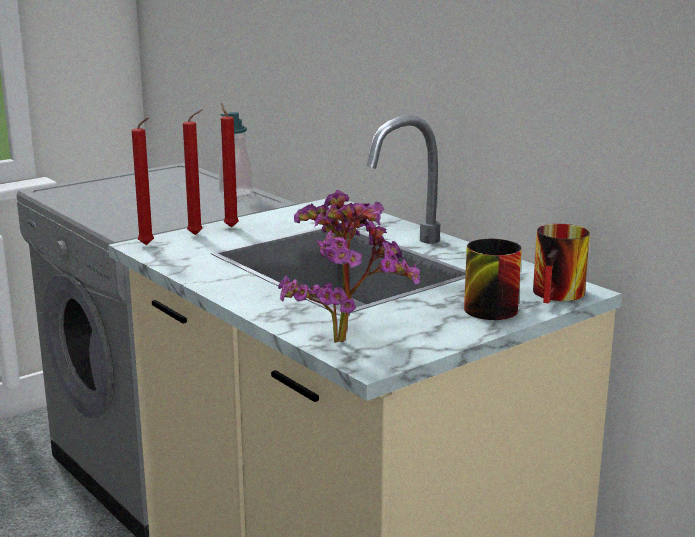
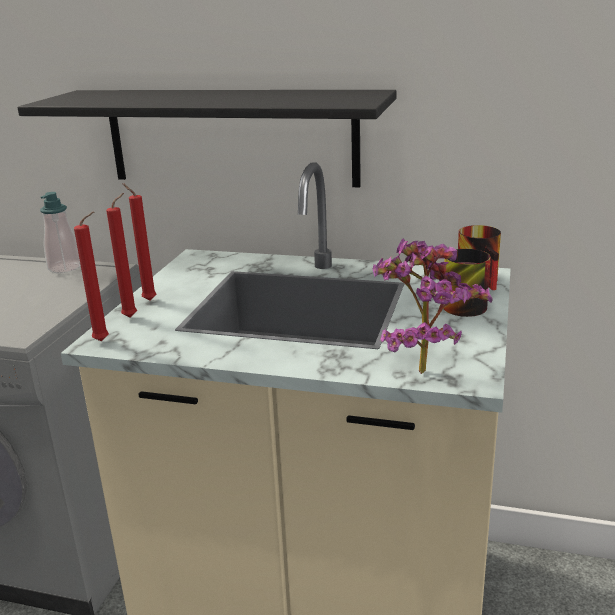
camera: 35 degrees left, 5 degrees up
(385, 80) = (230, 137): none -> black shelf

